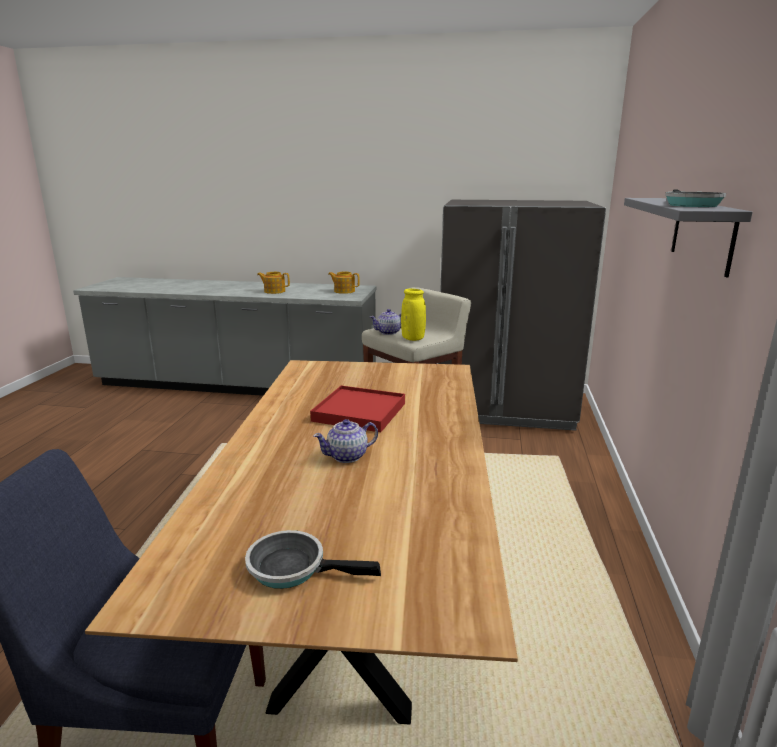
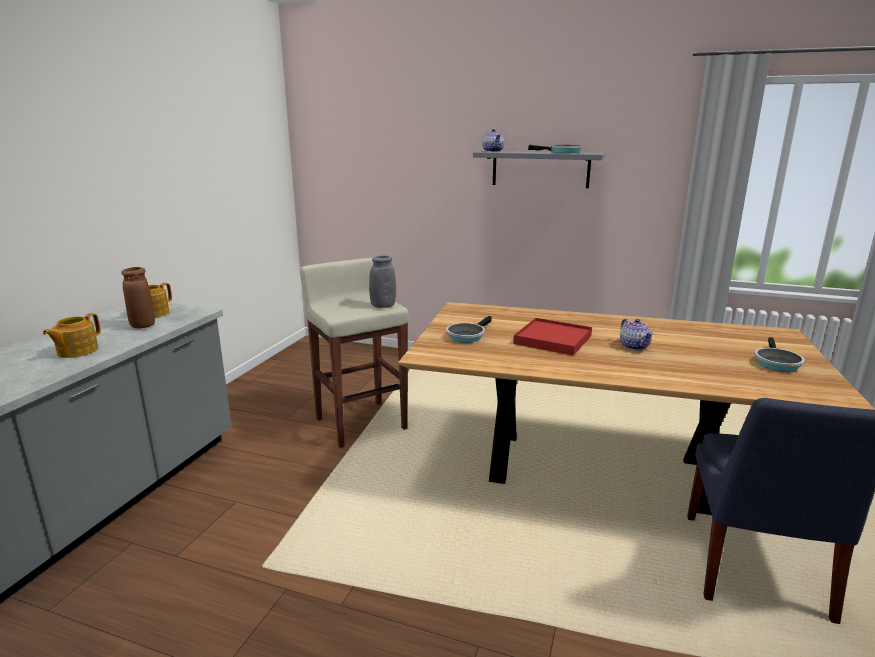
camera: 80 degrees left, 0 degrees up
(319, 293) = (143, 325): none -> brown vase
(359, 377) = (467, 336): none -> frying pan
(389, 332) = (353, 312): teapot -> teapot (493, 151)
(413, 338) = (383, 306): yellow vase -> grey vase
(505, 408) = (308, 369): grey fridge -> none

